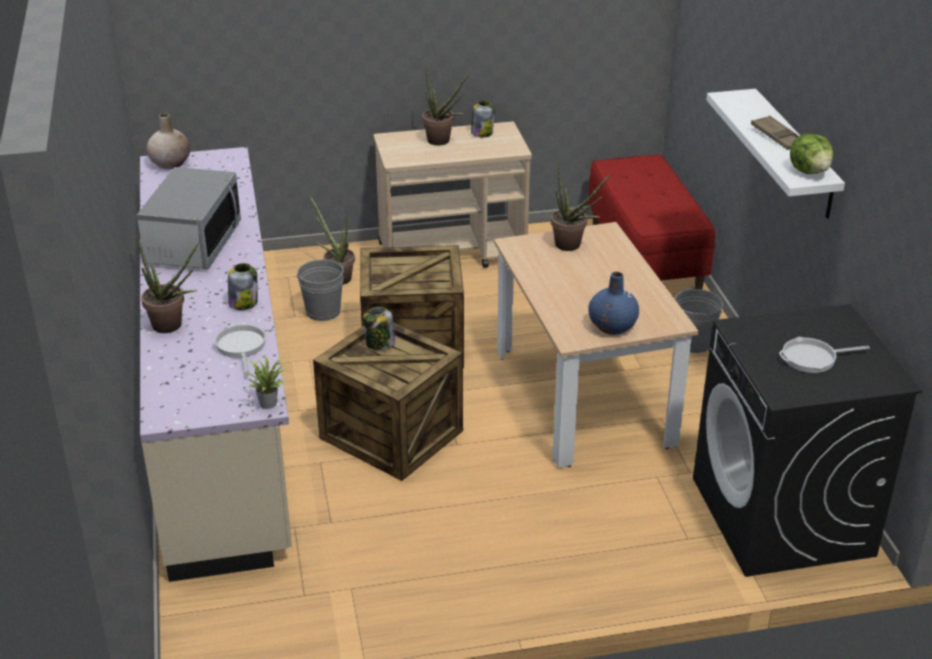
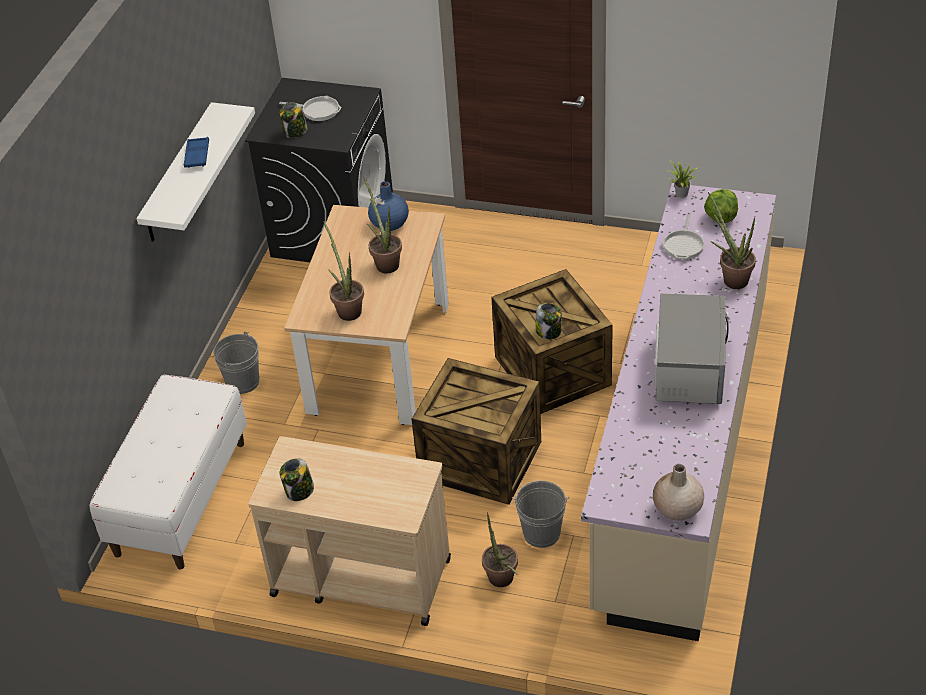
camera: 150 degrees left, 10 degrees up
(193, 244) = (688, 369): microwave -> microwave turned 150 degrees clockwise
(243, 303) = (666, 287): jar -> jar (295, 132)
(442, 142) = (353, 489): potted plant -> potted plant (385, 262)
(645, 258) = (180, 497): red bench -> white bench
(777, 137) = (197, 155): brown tray -> blue tray
(810, 171) = (220, 117): lettuce -> lettuce (720, 217)

